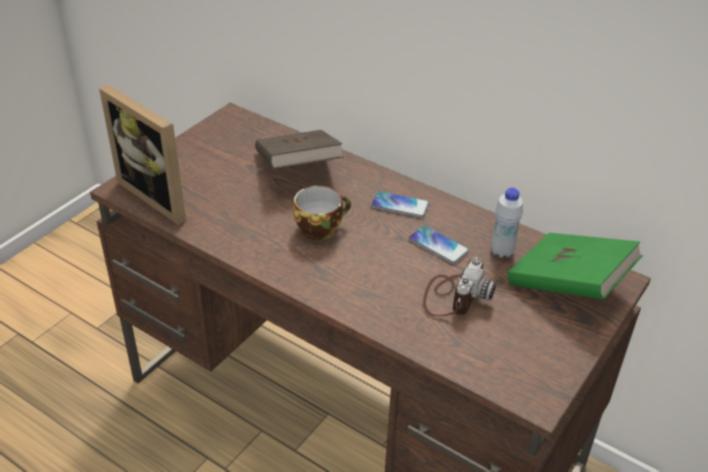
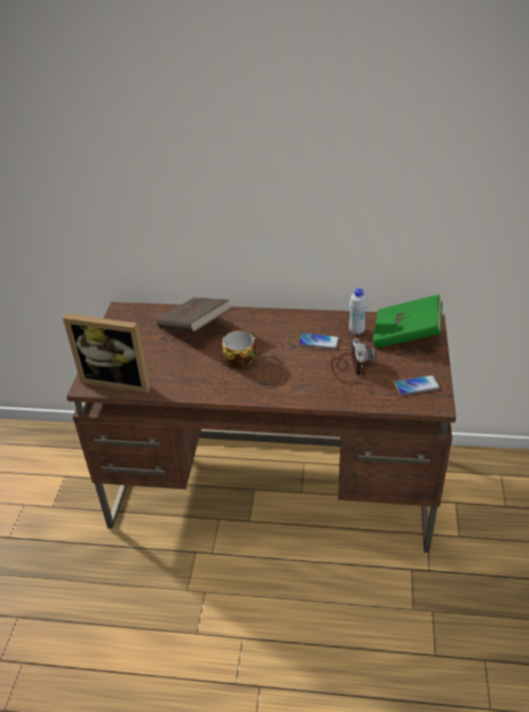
camera: 25 degrees left, 0 degrees up
(400, 205) = (277, 327): phone -> phone (417, 386)

